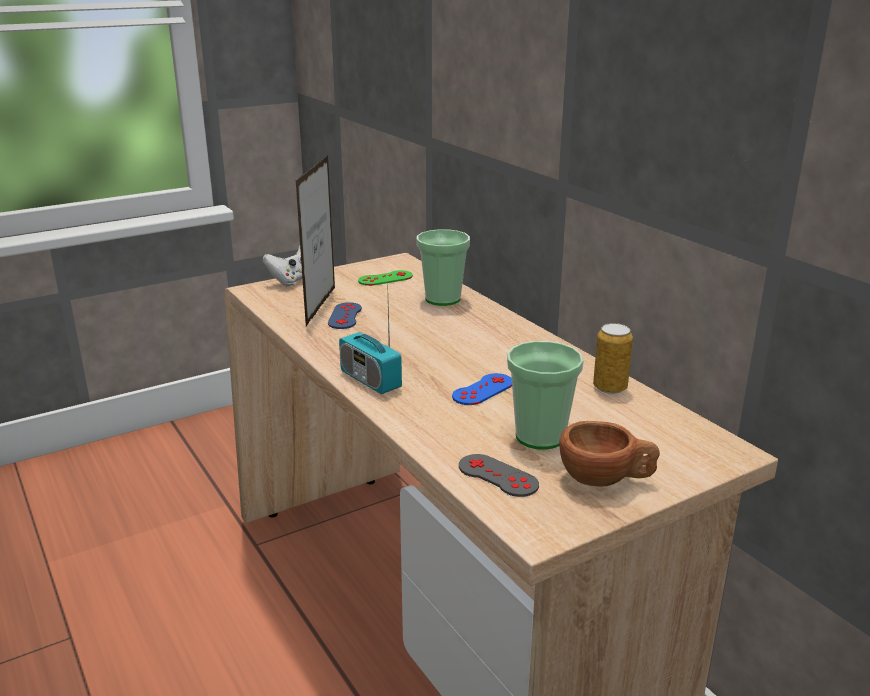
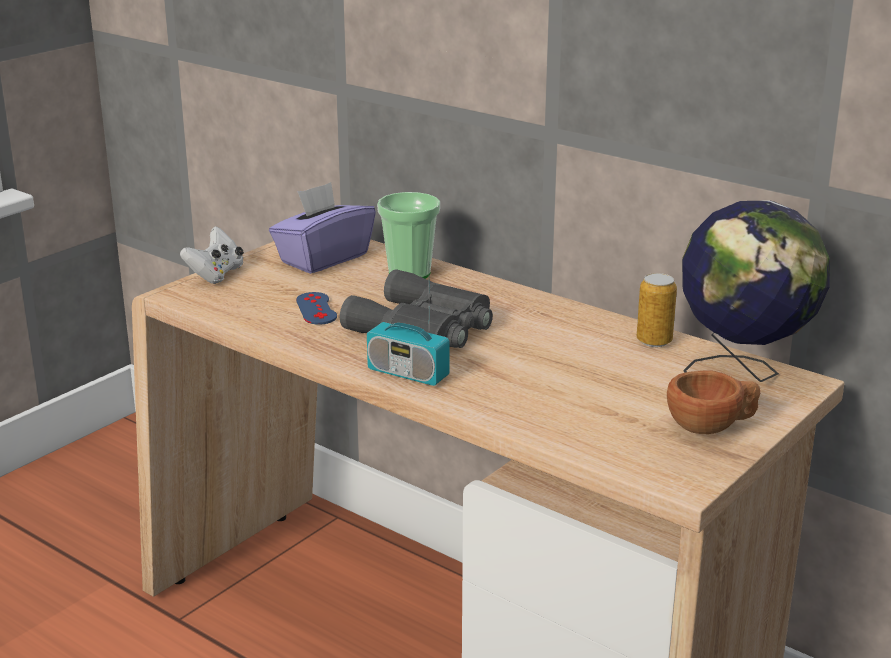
camera: 20 degrees left, 0 degrees up
(321, 306) = (277, 301): picture frame -> none
(385, 278) = (323, 258): green game controller -> purple tissue box
(417, 344) = (424, 327): none -> grey binoculars
(483, 389) = (533, 364): blue game controller -> none
(498, 476) = (613, 442): grey game controller -> none
(540, 436) = (624, 399): cup -> none
(676, 432) = (744, 372): none -> globe

